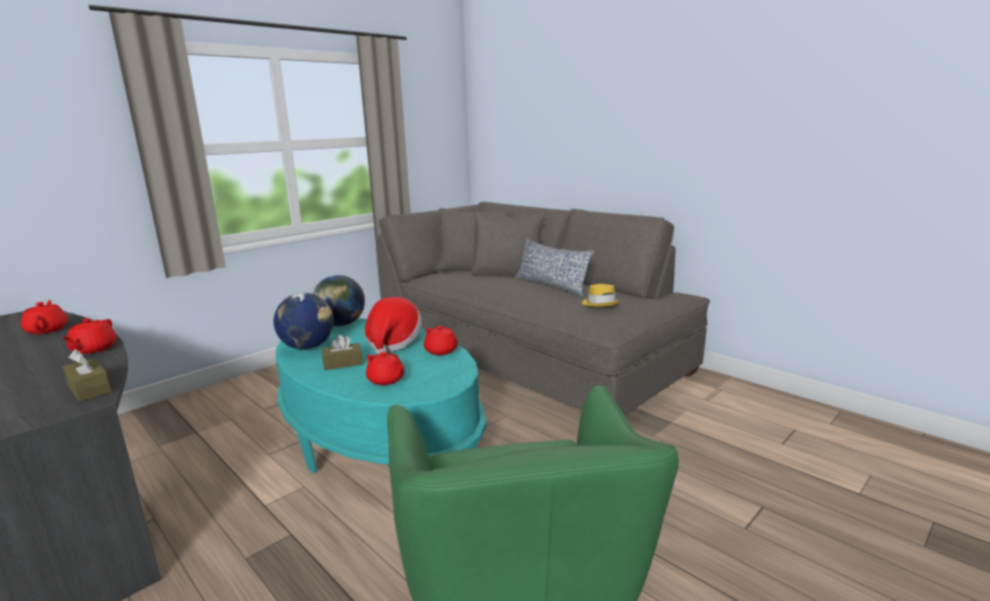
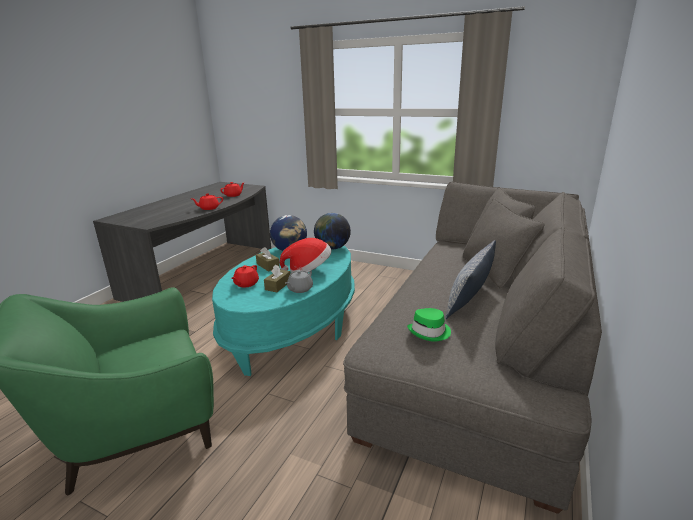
camera: 70 degrees right, 5 degrees up
(89, 389) = (162, 221): brown tissue box -> brown tissue box (278, 285)
(441, 351) = (299, 289): red teapot -> grey teapot
(600, 303) = (430, 332): yellow hat -> green hat

